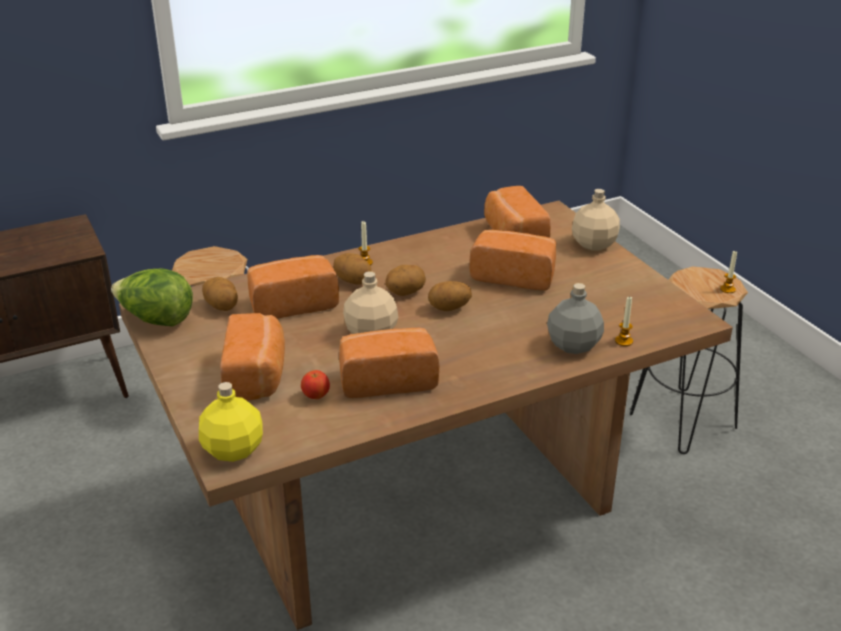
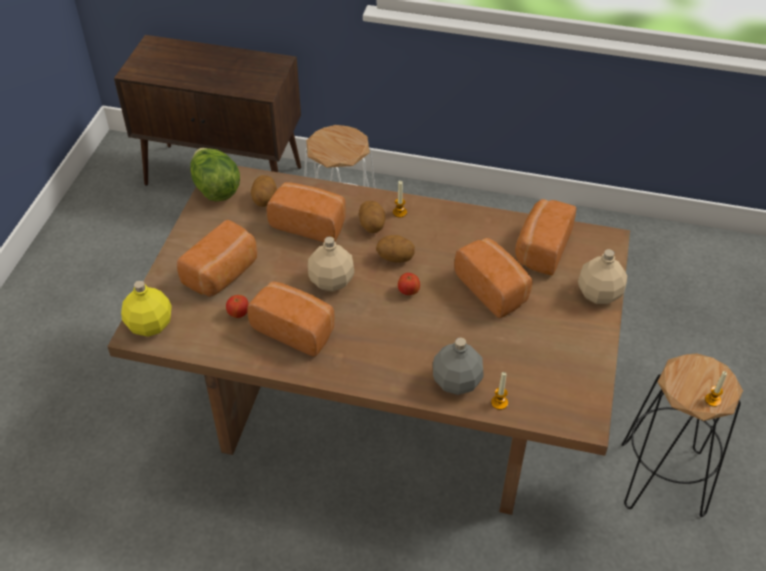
camera: 40 degrees right, 15 degrees up
(449, 309) = (408, 292): potato -> apple

